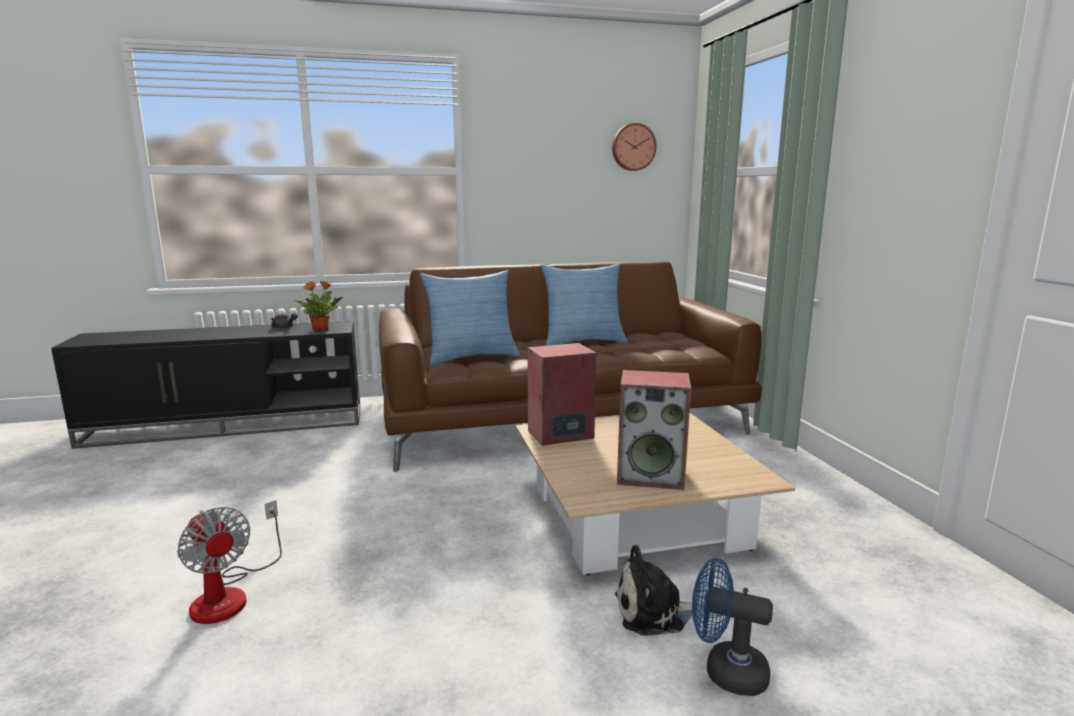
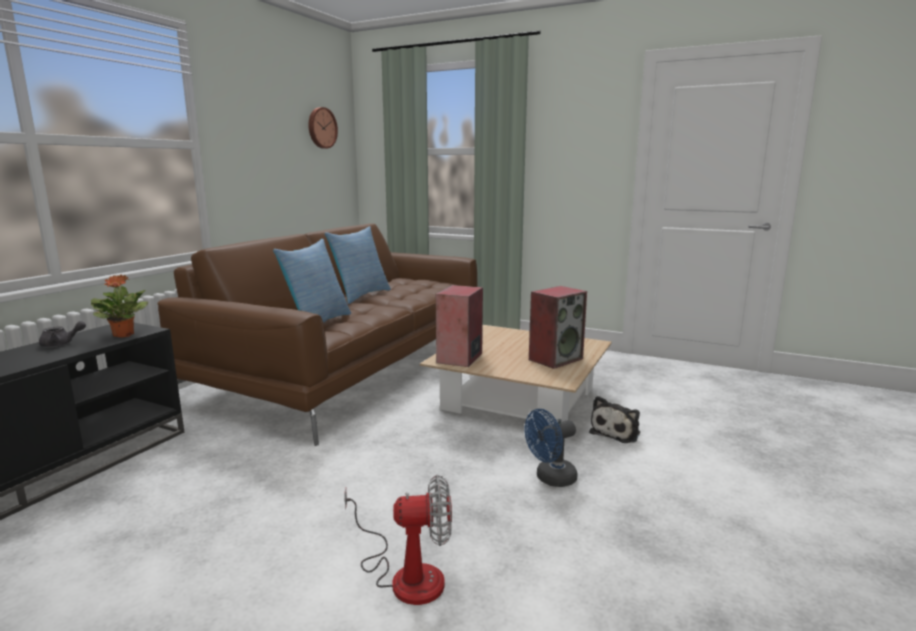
camera: 50 degrees left, 0 degrees up
(725, 671) = (679, 436): blue fan -> blue fan (551, 479)

